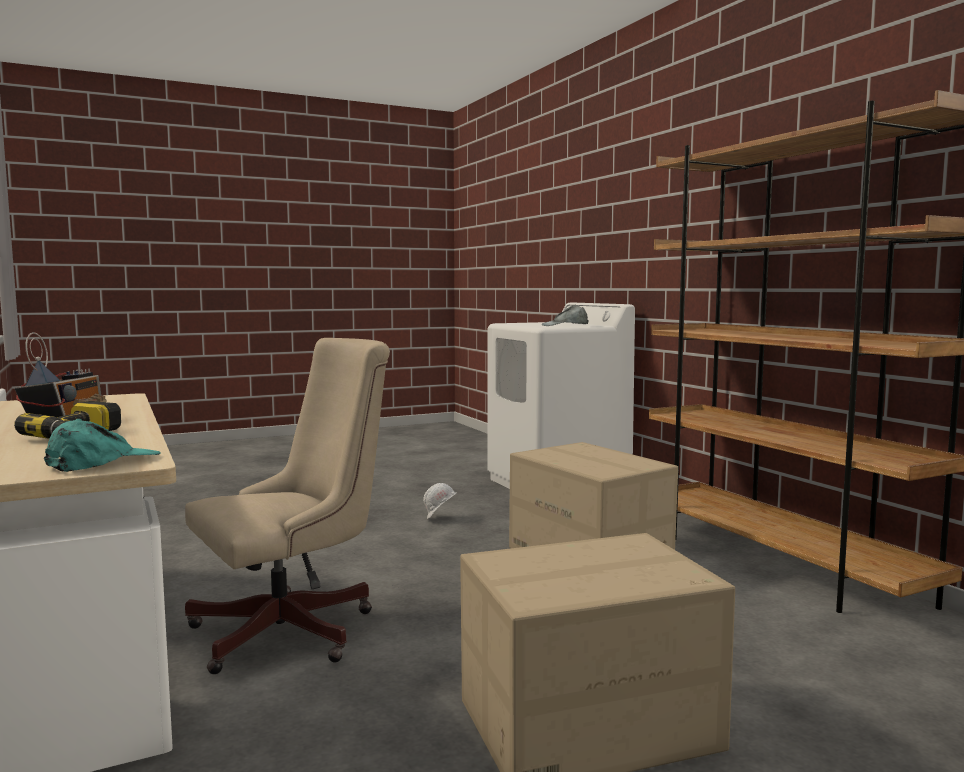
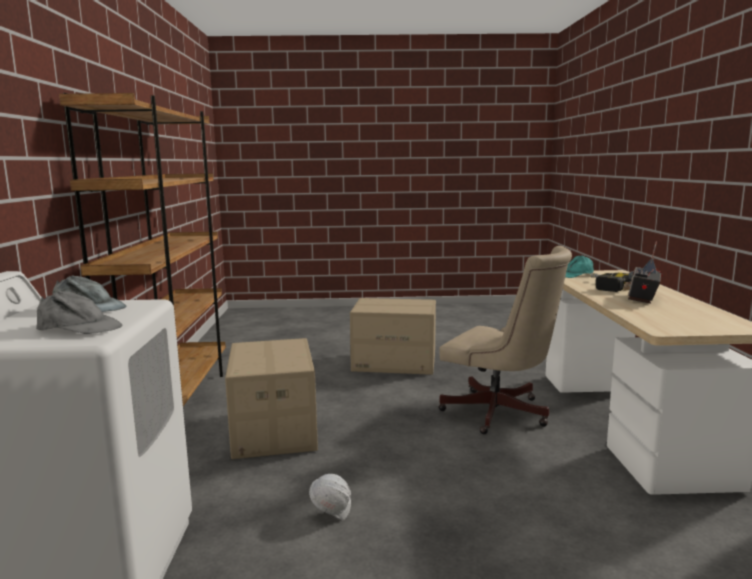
camera: 155 degrees left, 5 degrees up
(295, 630) = (501, 414): beige office chair -> beige office chair turned 135 degrees counterclockwise
(528, 323) = (79, 328): none -> grey cap

